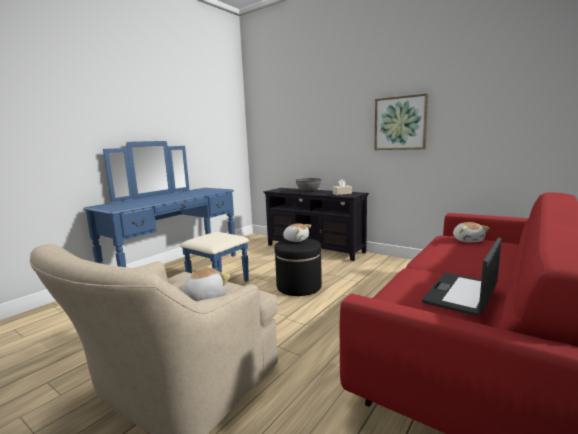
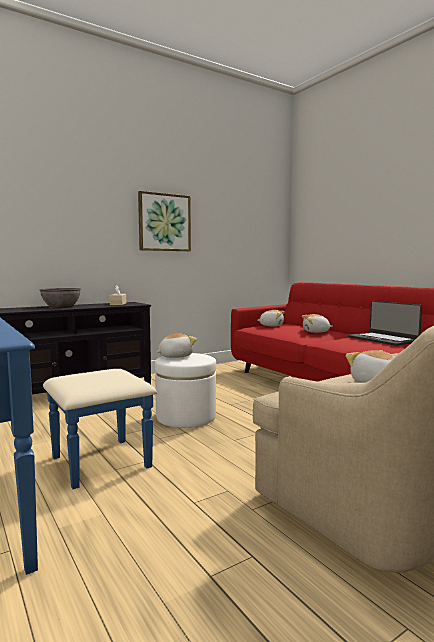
camera: 70 degrees left, 5 degrees down
(299, 286) = (186, 417): black ottoman -> white ottoman
(465, 260) = (316, 332): none -> plush toy

